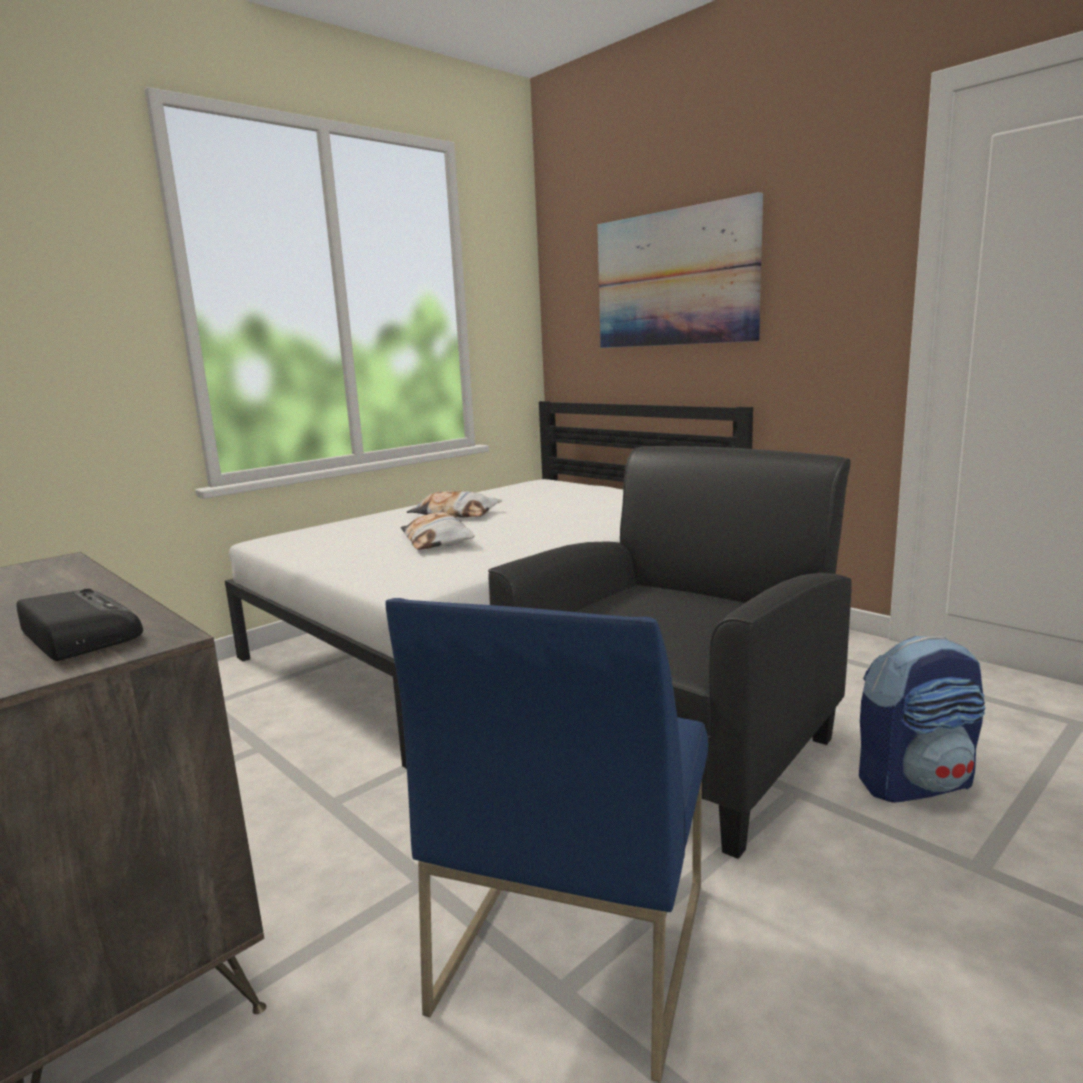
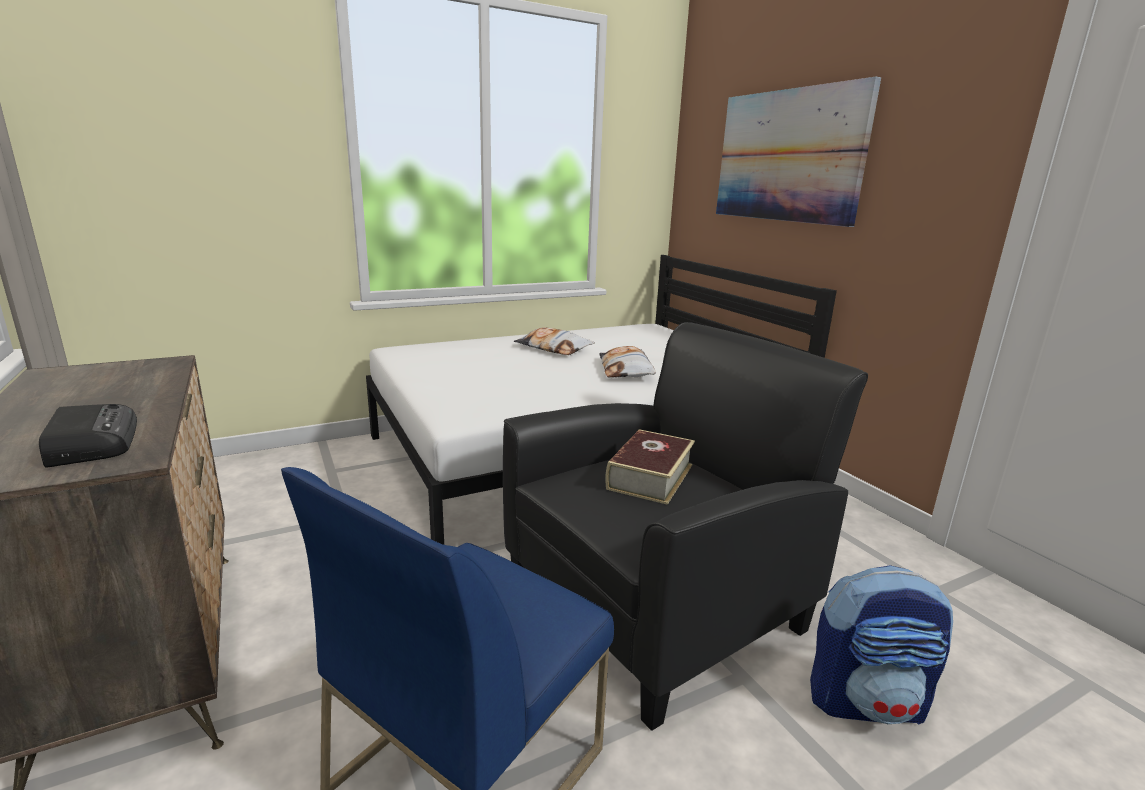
camera: 15 degrees right, 5 degrees up
(437, 540) = (518, 373): pillow -> pillow (626, 370)
(653, 606) = (650, 476): none -> book

